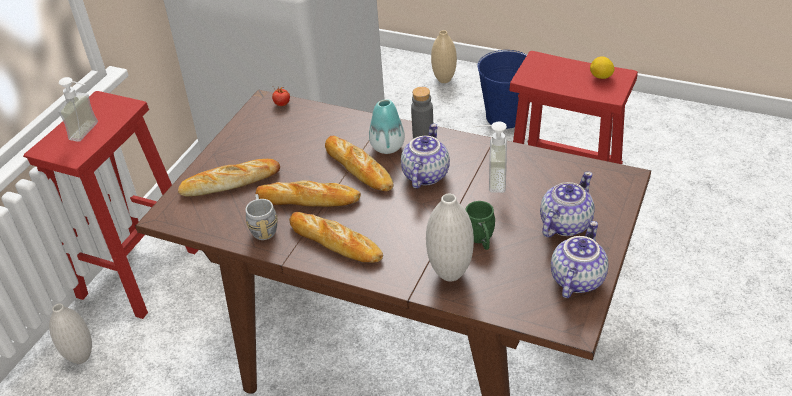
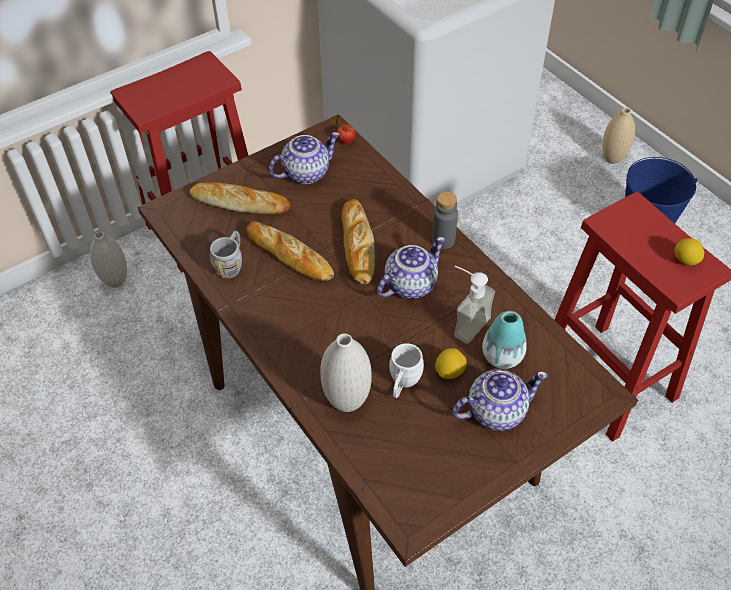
camera: 30 degrees right, 10 degrees up
(90, 132) = (174, 92): soap dispenser -> none
(335, 242) = (277, 313): bread -> none
(387, 147) = (401, 236): vase -> vase (502, 356)
(481, 240) = (403, 383): green mug -> white mug
(508, 216) = (449, 372): none -> lemon
(576, 279) = (455, 476): teapot -> teapot (306, 172)

